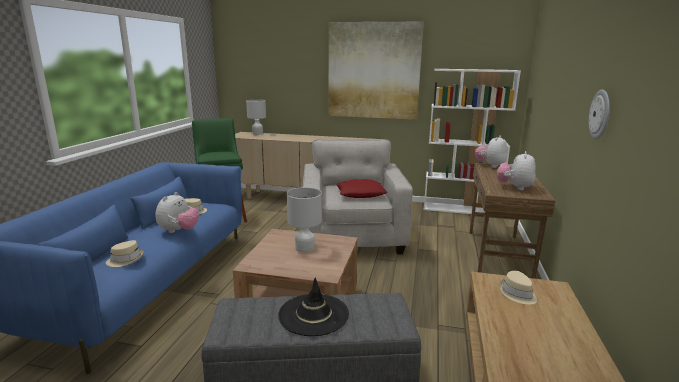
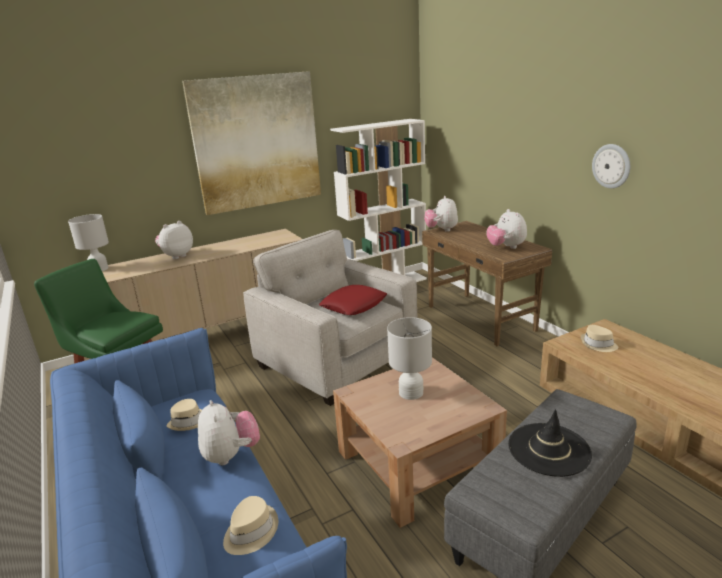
camera: 40 degrees left, 5 degrees up
(299, 137) = (176, 256): none -> plush toy

